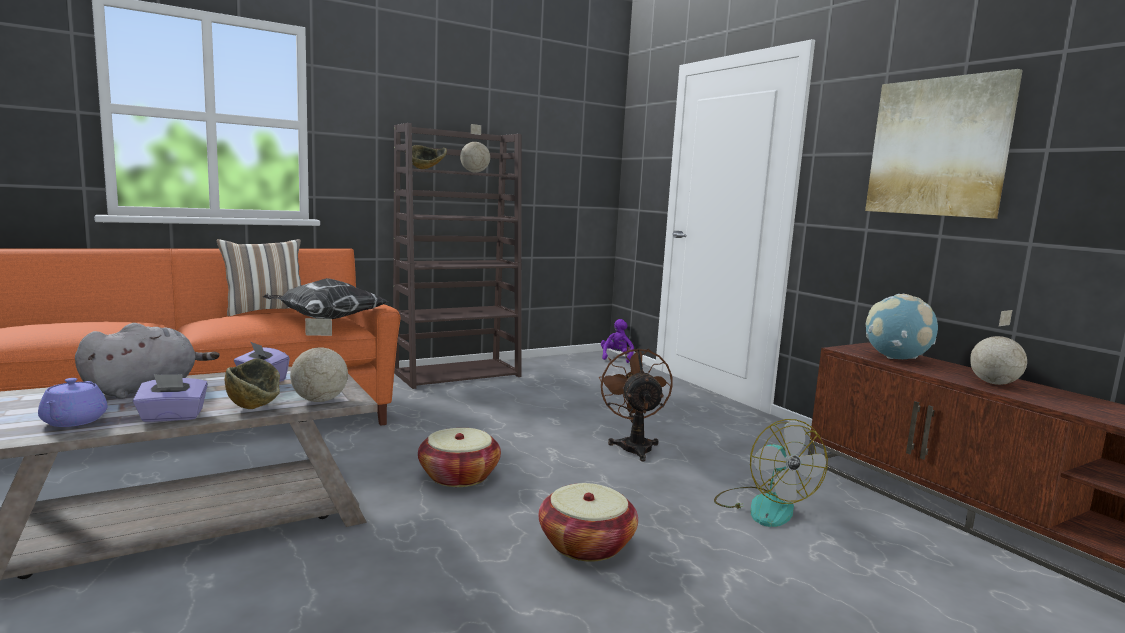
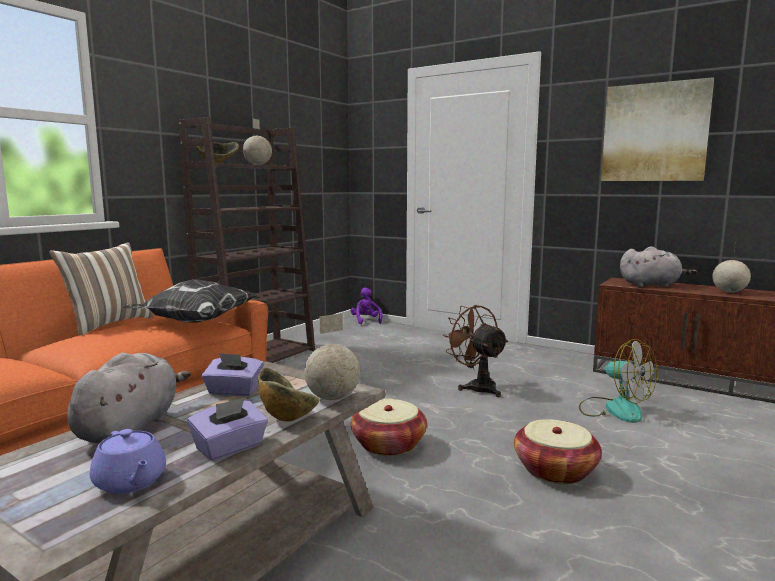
camera: 25 degrees left, 0 degrees up
(896, 358) = (651, 285): globe -> grey plush toy

